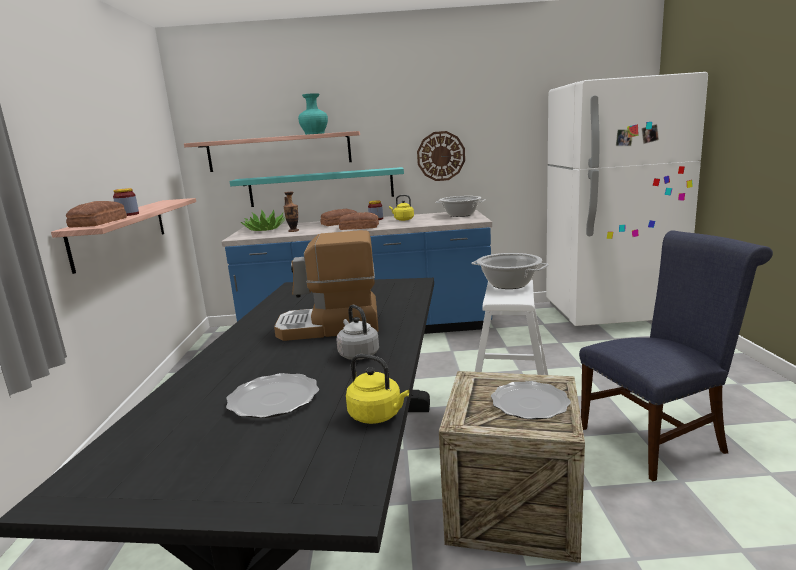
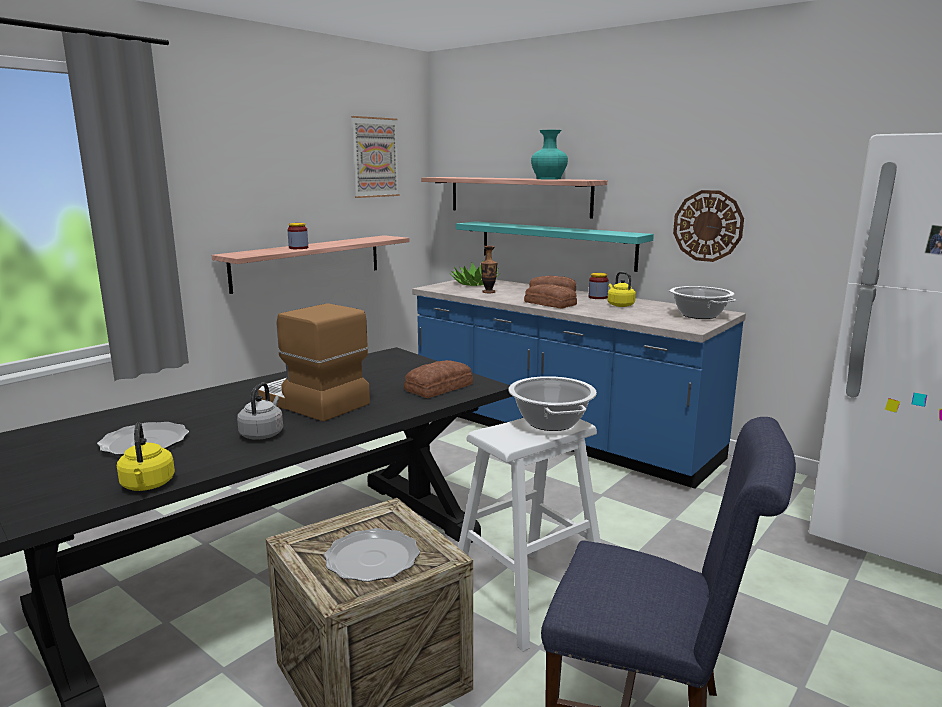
camera: 40 degrees right, 0 degrees up
(100, 222) = (256, 252): bread -> bread (440, 387)
(143, 125) = (375, 157): none -> picture

